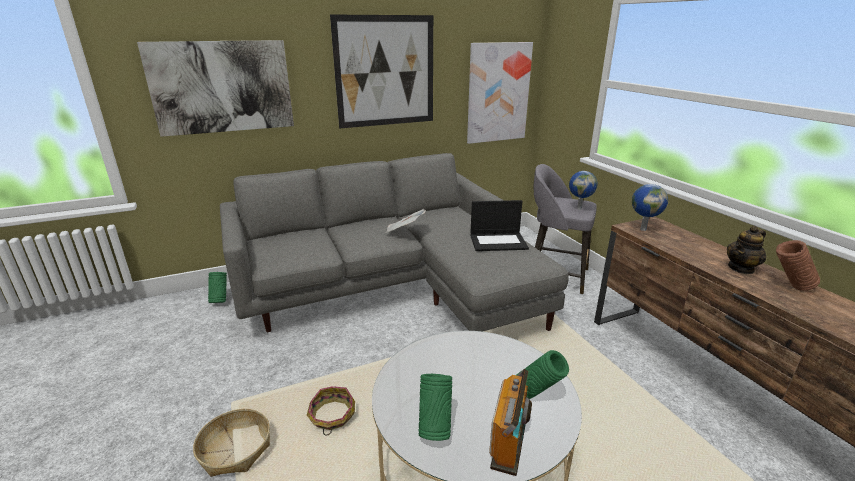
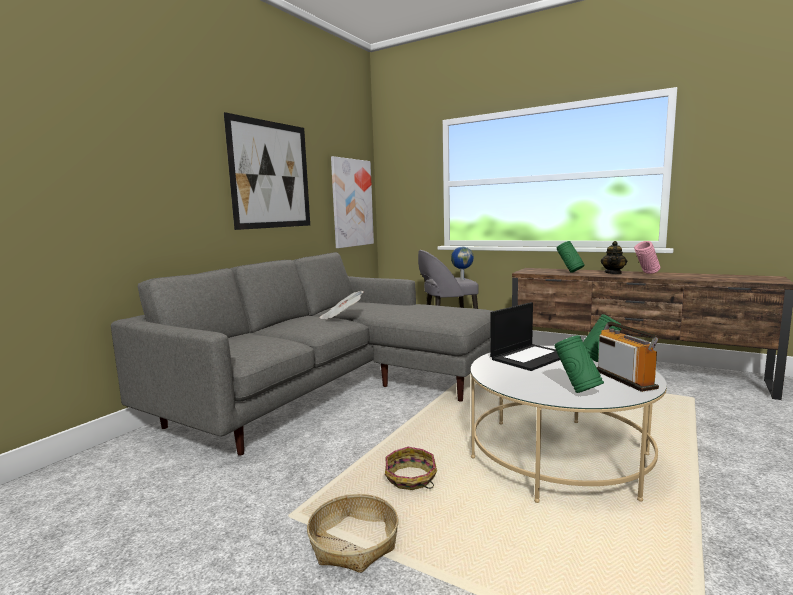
camera: 35 degrees left, 15 degrees down
(220, 301) = (129, 455): green vase -> green vase (569, 272)
(222, 87) = (116, 175): picture -> none
(498, 242) = (430, 308): laptop -> laptop (530, 357)
(643, 229) = (533, 271): globe -> none
(789, 287) = (646, 274): brown vase -> pink vase

